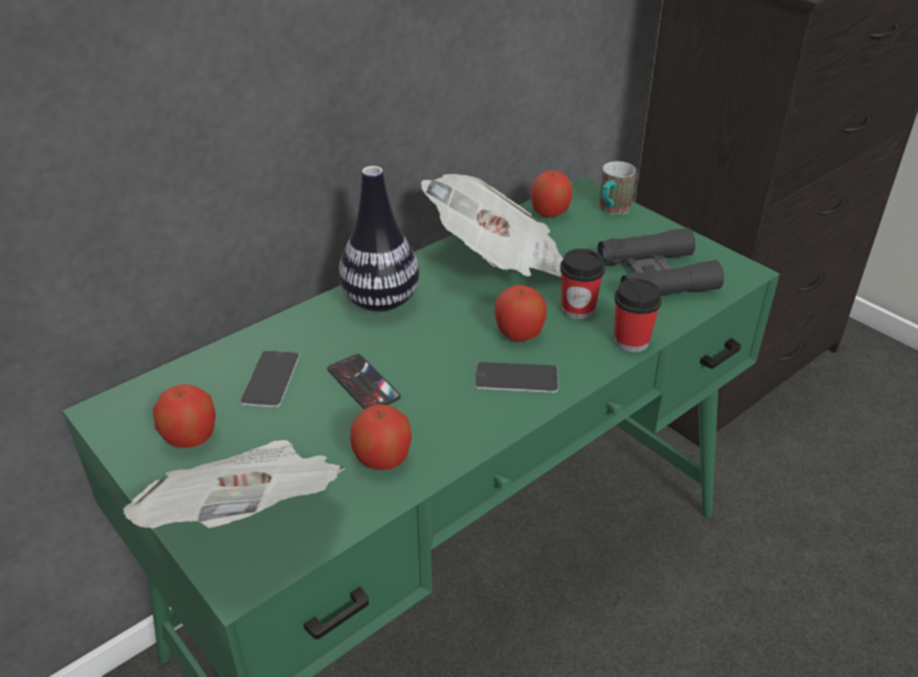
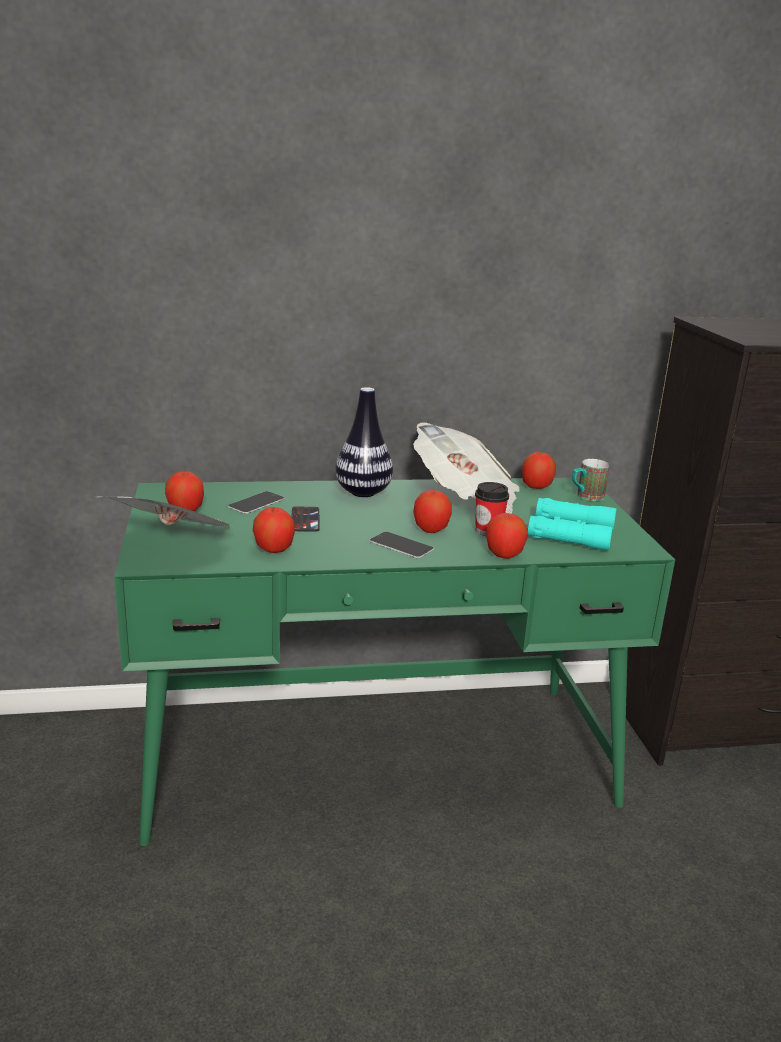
camera: 30 degrees right, 15 degrees down
(631, 341) = (504, 554): cup -> apple
(656, 275) = (571, 533): black binoculars -> turquoise binoculars

